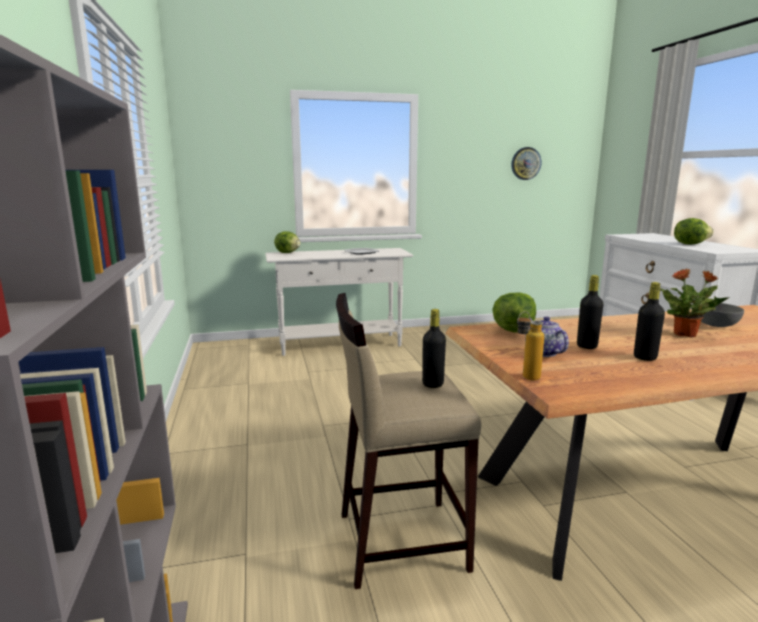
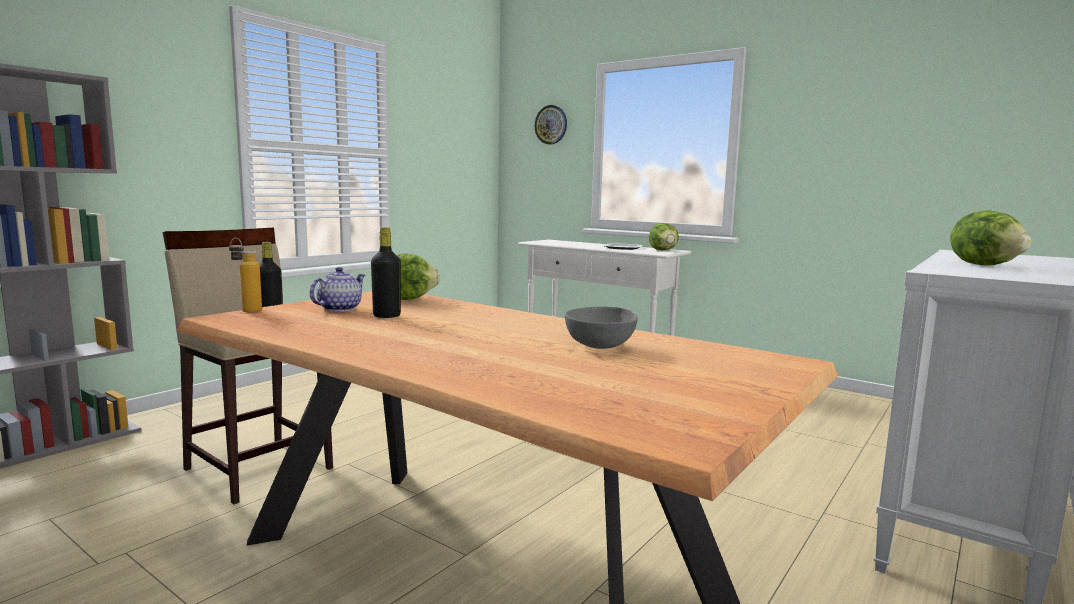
camera: 50 degrees right, 5 degrees down
(288, 252) = (561, 241): lettuce -> lettuce (663, 250)
(525, 163) = (930, 135): wall clock -> wall clock (551, 125)
(645, 357) = (372, 330): black bottle -> none
(686, 334) = (514, 338): potted plant -> none

